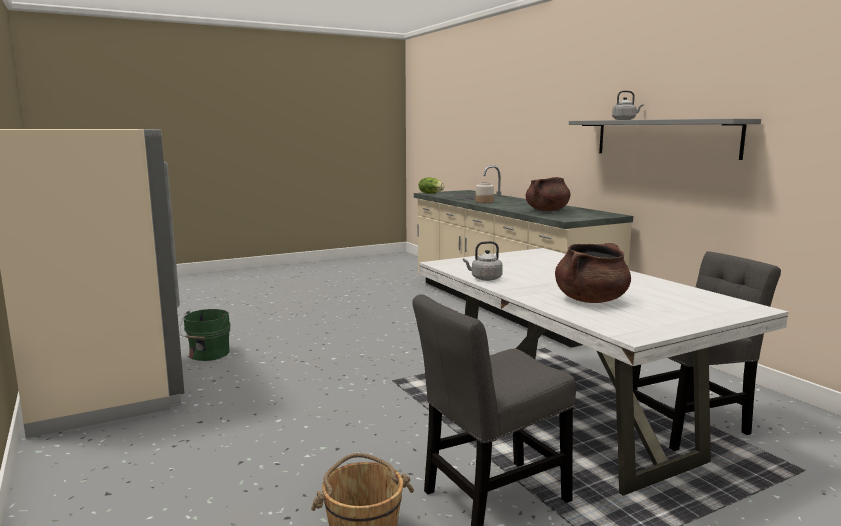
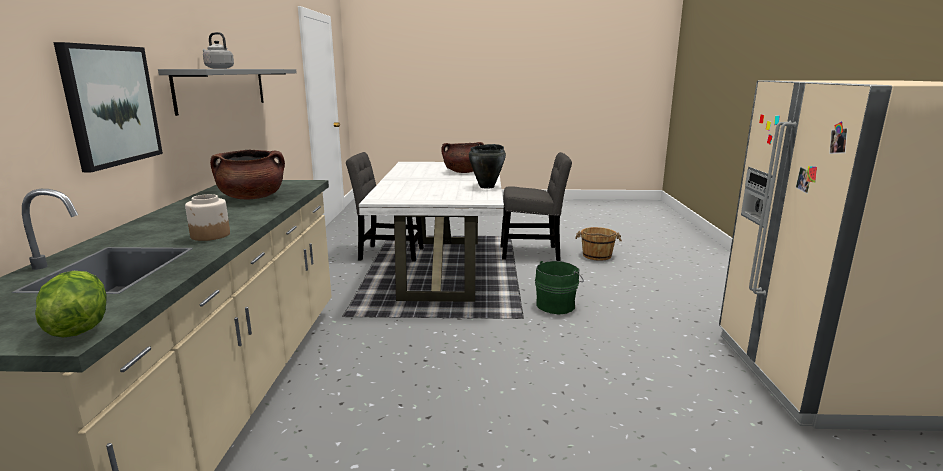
camera: 150 degrees left, 5 degrees up
(208, 354) = (731, 417): green bucket -> green bucket (557, 305)
(484, 279) = (487, 186): grey kettle -> black cooking pot
(557, 140) = (111, 105): none -> picture

